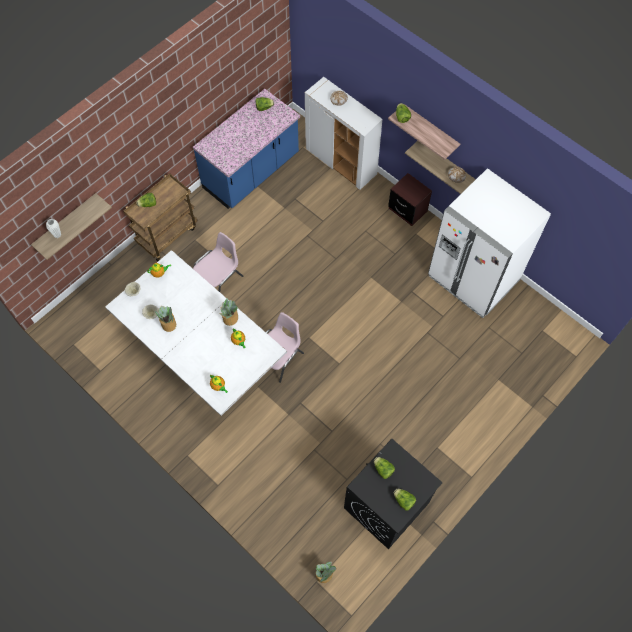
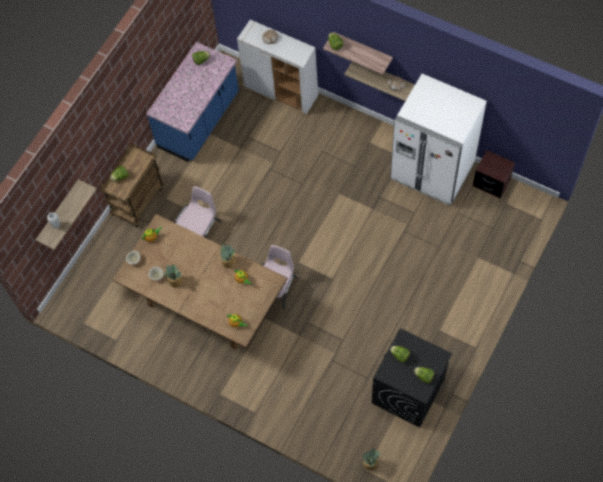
camera: 10 degrees left, 0 degrees up
(202, 355) = (205, 302): white dining table -> brown dining table
(407, 210) = (355, 122): brown nightstand -> brown nightstand (491, 183)

